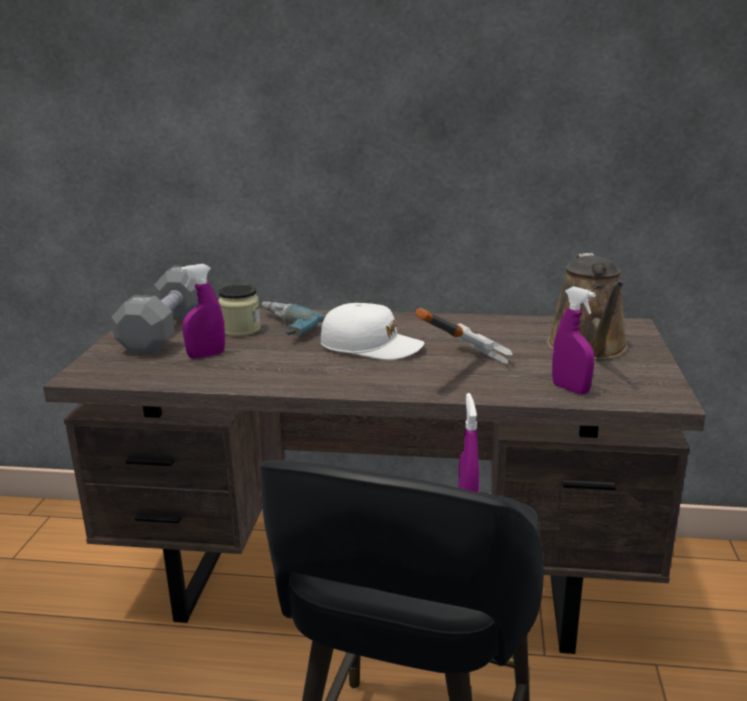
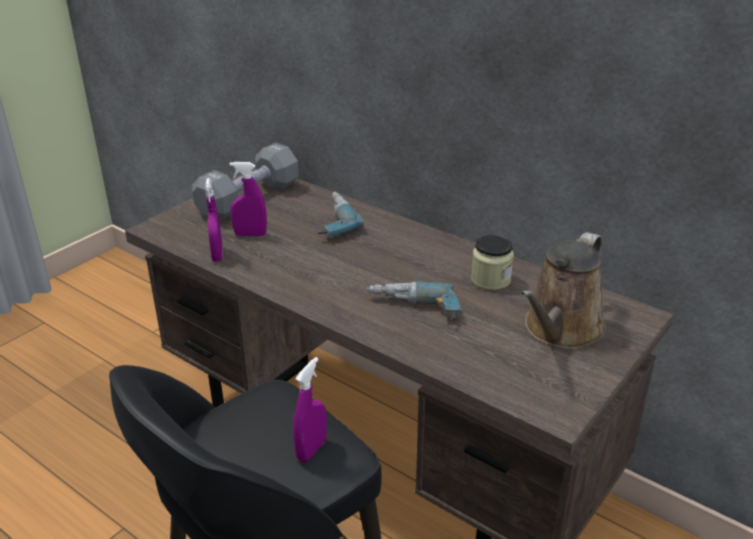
camera: 30 degrees right, 10 degrees up
(240, 330) = (300, 214): jar -> jar (490, 280)
(371, 347) = (377, 265): white cap -> none
(450, 368) = (413, 310): hammer -> power drill
(570, 389) = (485, 369): purple spray bottle -> purple spray bottle (217, 255)

